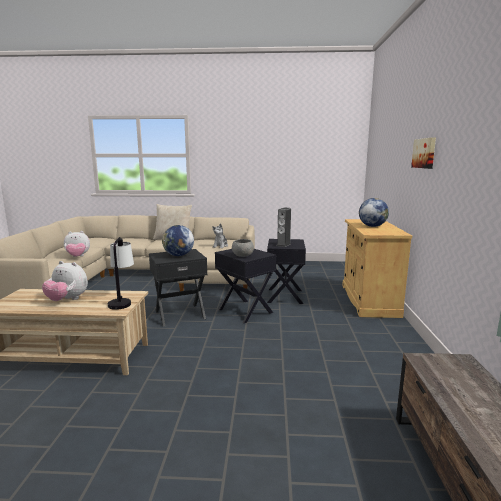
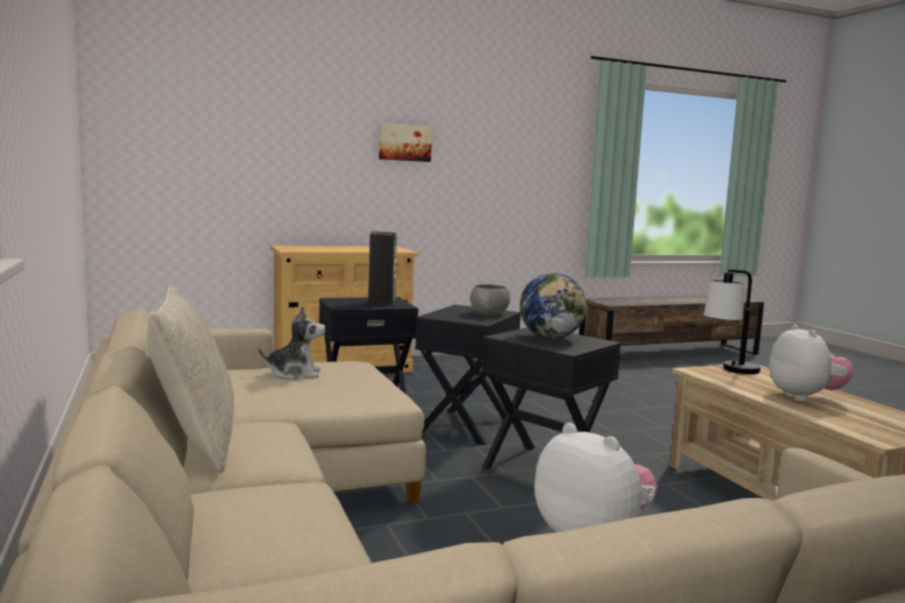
camera: 115 degrees left, 5 degrees down
(372, 226) = (347, 249): globe -> none

